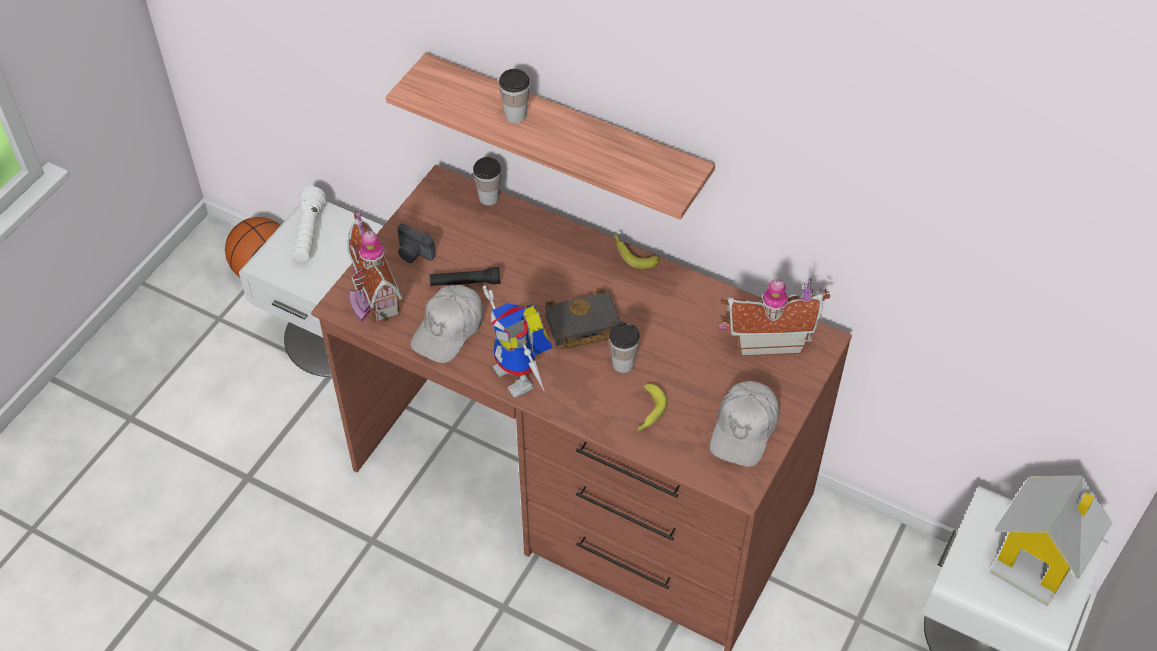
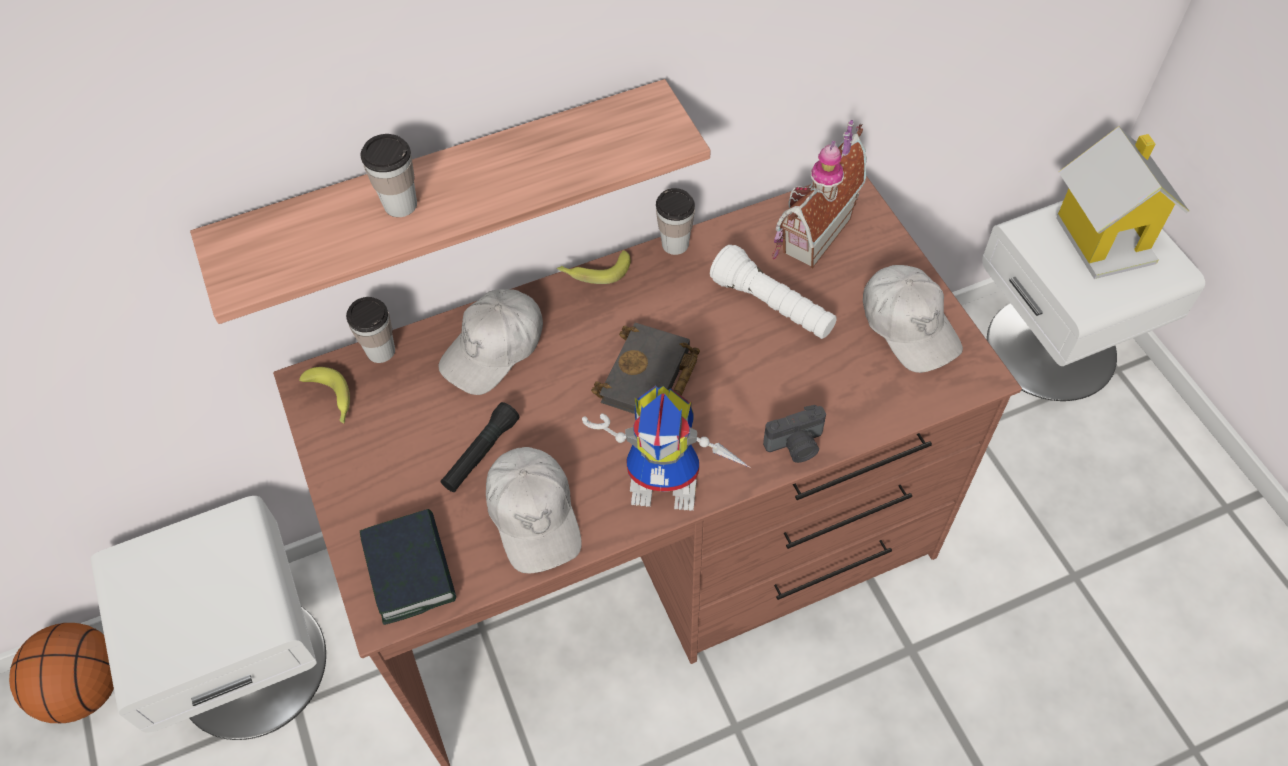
camera: 50 degrees left, 5 degrees up
(309, 234) = (151, 592): white flashlight -> white flashlight (772, 306)
(372, 300) = (410, 570): toy house -> book
(413, 254) = (384, 480): camera -> camera (796, 446)
(536, 244) = (494, 349): none -> white cap
(623, 364) = (734, 375): cup -> cup (675, 244)
(648, 412) = (819, 395): banana -> banana (331, 400)

